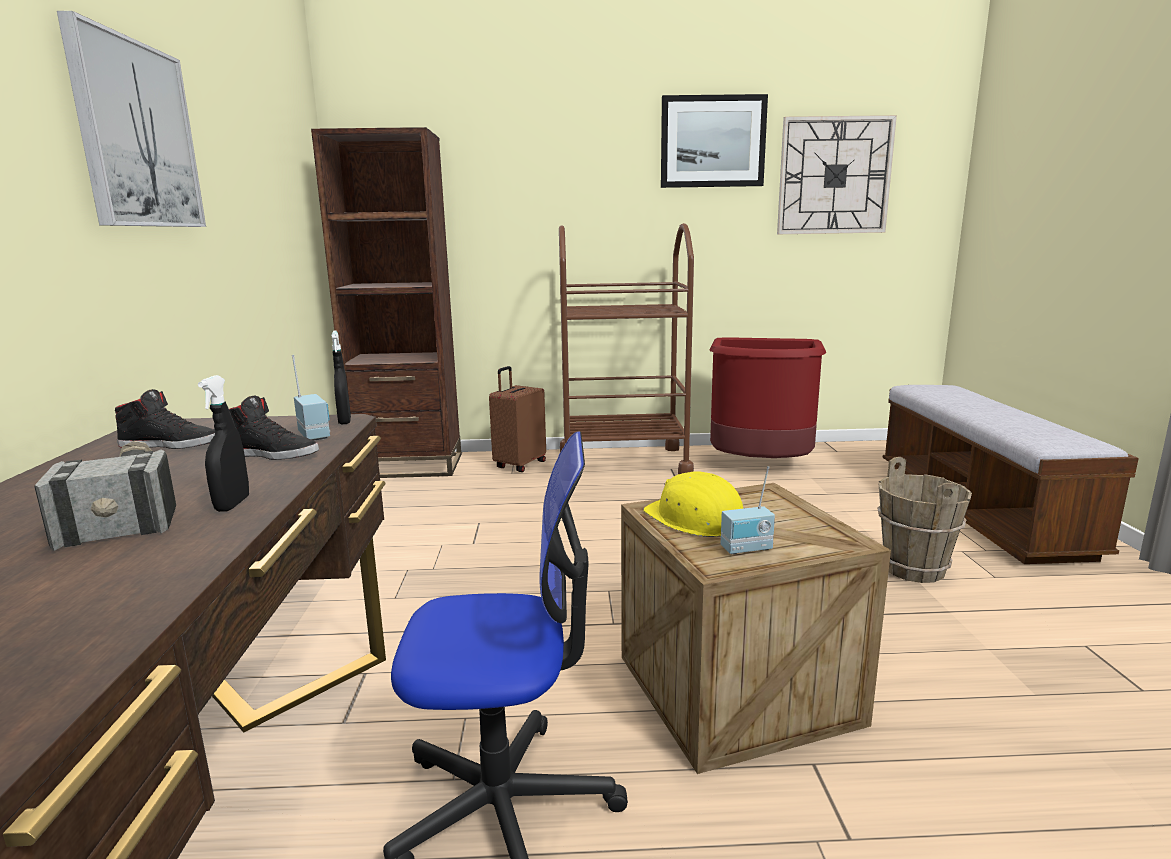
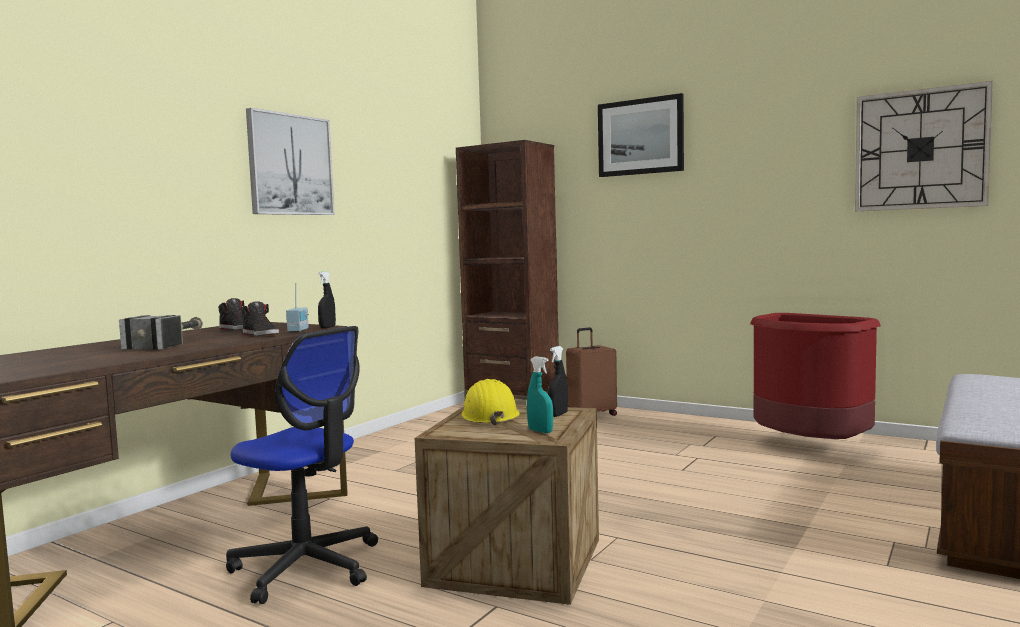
camera: 35 degrees right, 10 degrees down
(232, 504) = (201, 346): black spray bottle -> black spray bottle (558, 414)
(623, 463) = (679, 426): brown cart -> none
(712, 142) = (783, 127): picture -> picture (640, 137)
(747, 549) = (479, 430): radio -> none
(811, 533) = (540, 431): none -> turquoise spray bottle
(914, 569) = (810, 541): brown bucket -> none

